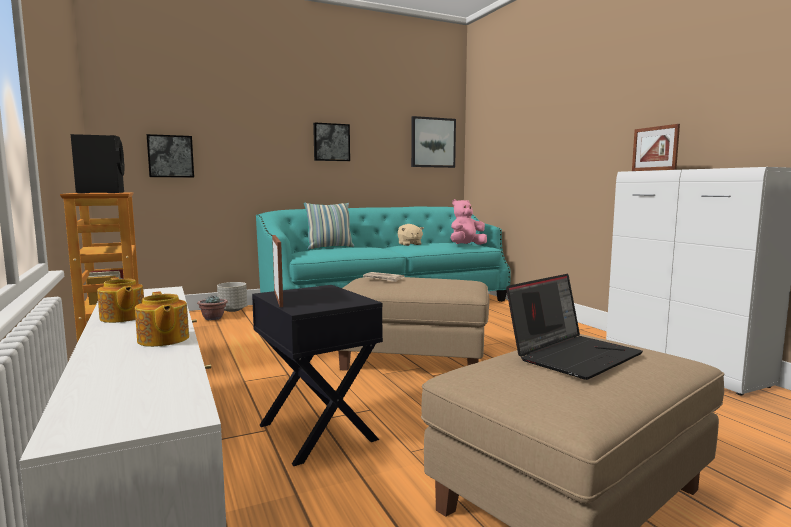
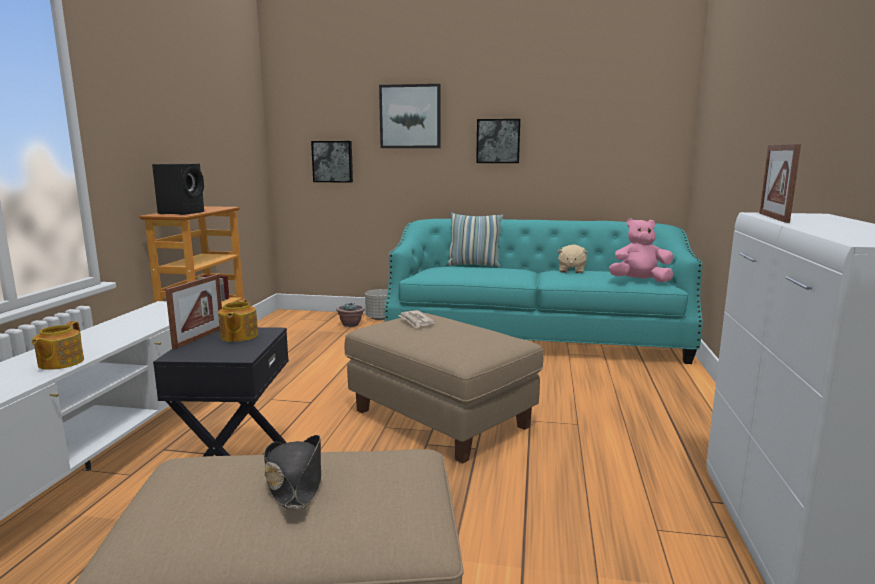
camera: 35 degrees right, 5 degrees up
(122, 317) = (99, 333): teapot -> teapot (238, 336)
(432, 142) = (640, 136): picture -> picture (410, 116)
(573, 355) = (295, 481): laptop -> black hat

